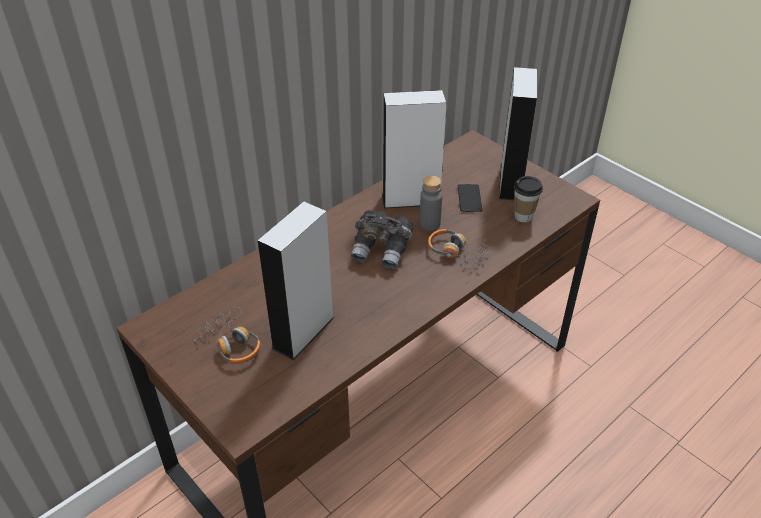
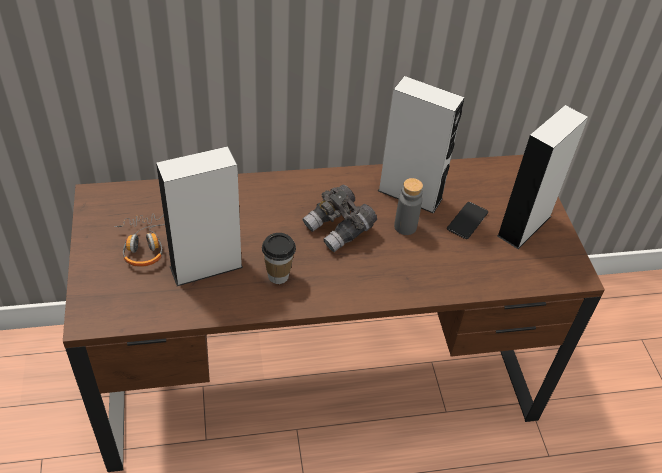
camera: 30 degrees right, 5 degrees up
(456, 254) = (404, 268): headphones -> none
(523, 216) = (504, 265): cup -> cup (278, 276)

